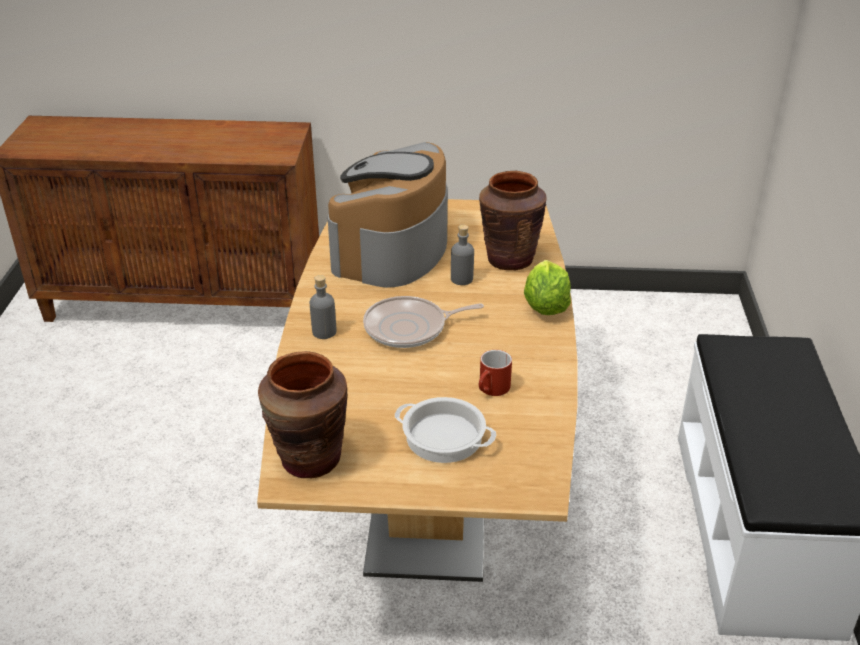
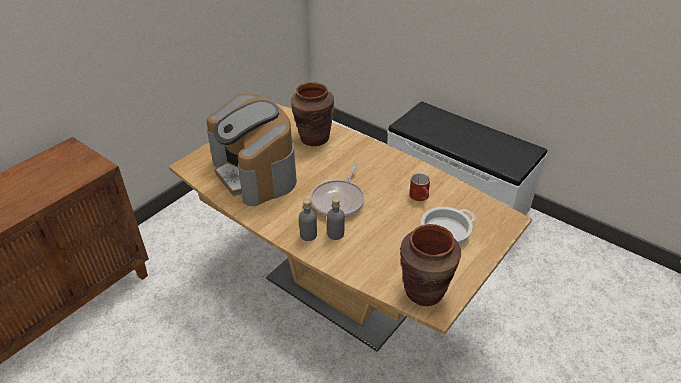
camera: 55 degrees left, 5 degrees up
(461, 279) = (313, 162): grey bottle -> grey bottle (335, 234)
(545, 306) = (368, 147): lettuce -> none

